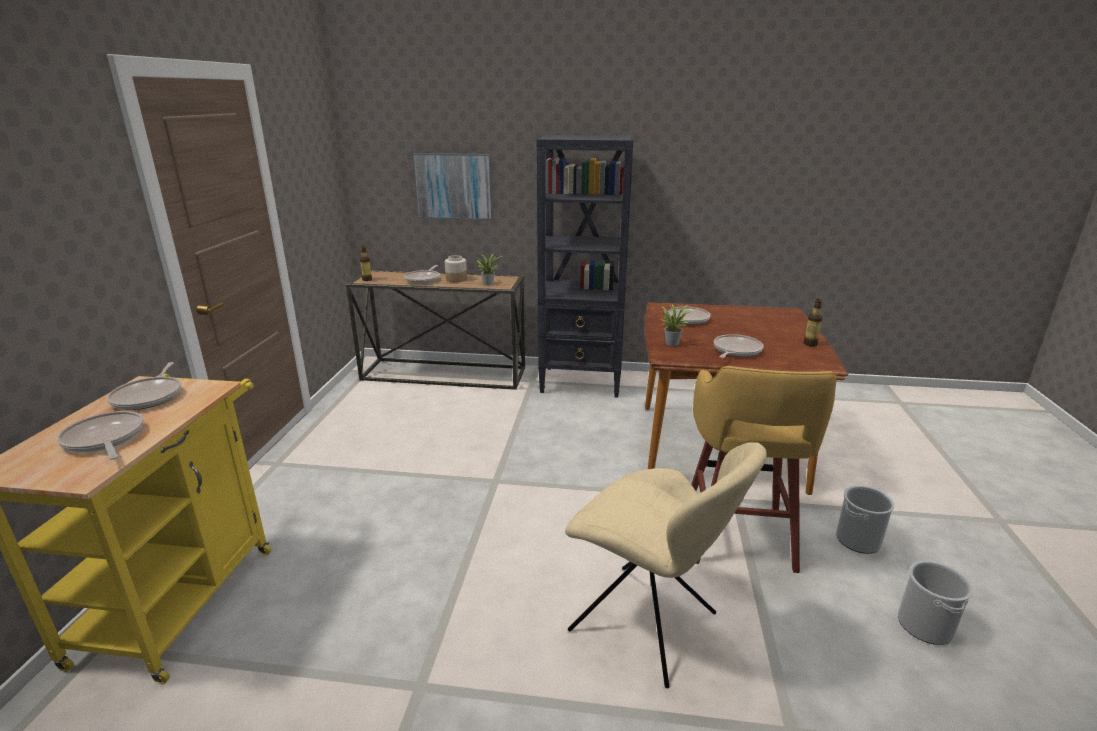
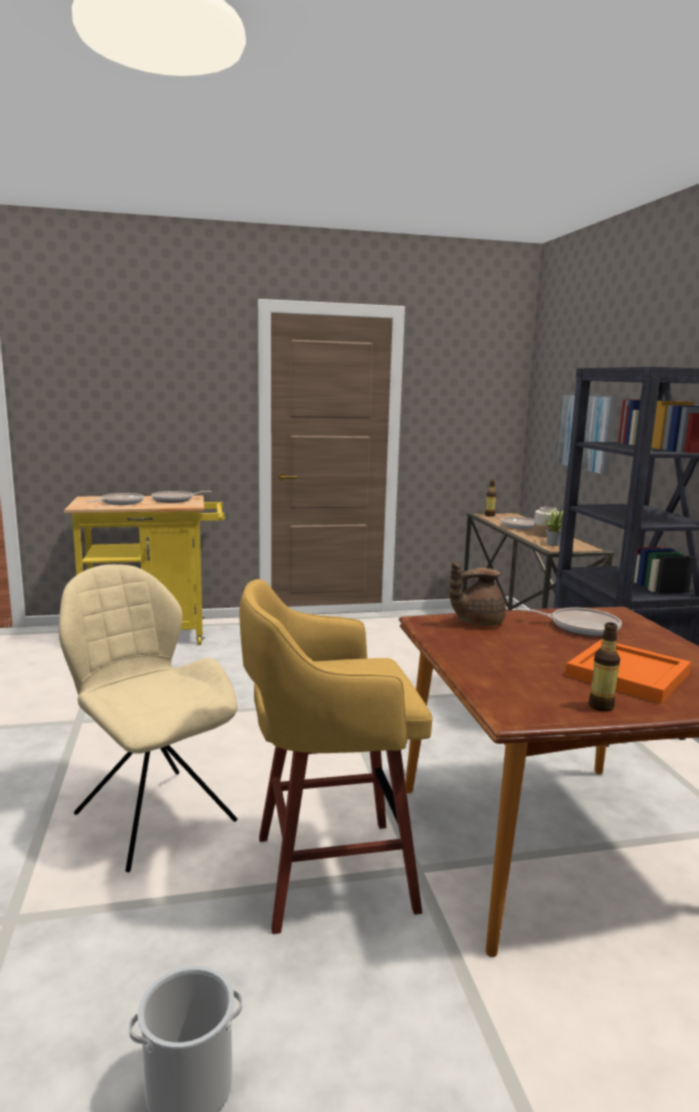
camera: 70 degrees right, 10 degrees down
(648, 625) = (152, 814): beige chair -> beige chair turned 120 degrees clockwise
(672, 342) = (476, 622): potted plant -> brown teapot
(735, 350) = (494, 655): frying pan -> none
(764, 328) = (626, 673): none -> orange tray
(858, 540) = (386, 1015): bucket -> none

